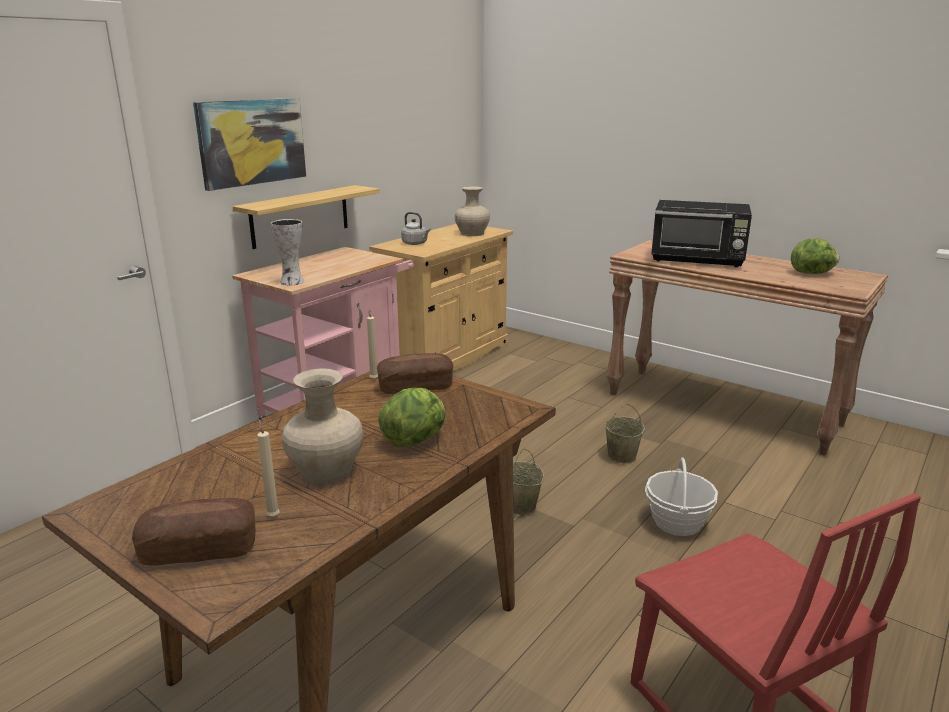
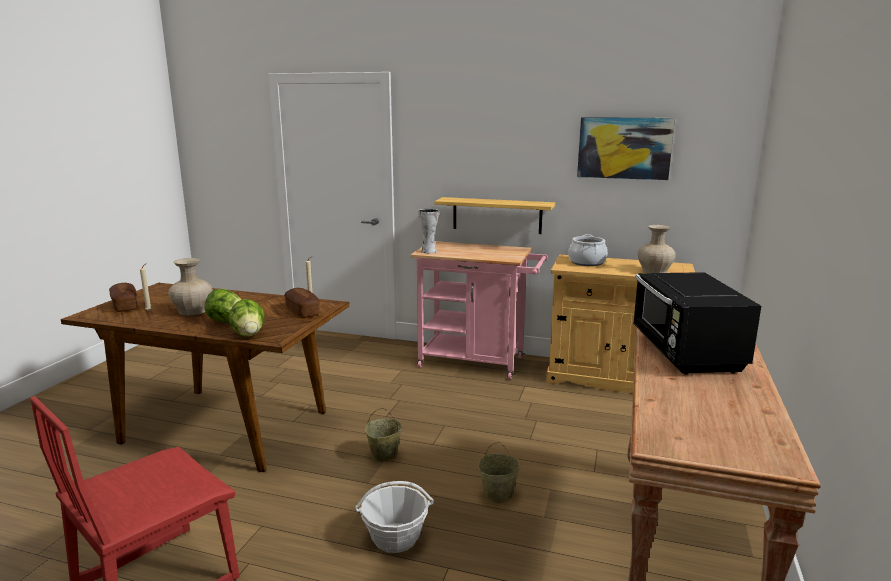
camera: 70 degrees right, 5 degrees down
(252, 142) = (463, 157): picture -> picture (624, 148)
(415, 243) = (587, 262): grey kettle -> cooking pot
(812, 273) = (724, 419): lettuce -> lettuce (248, 334)

